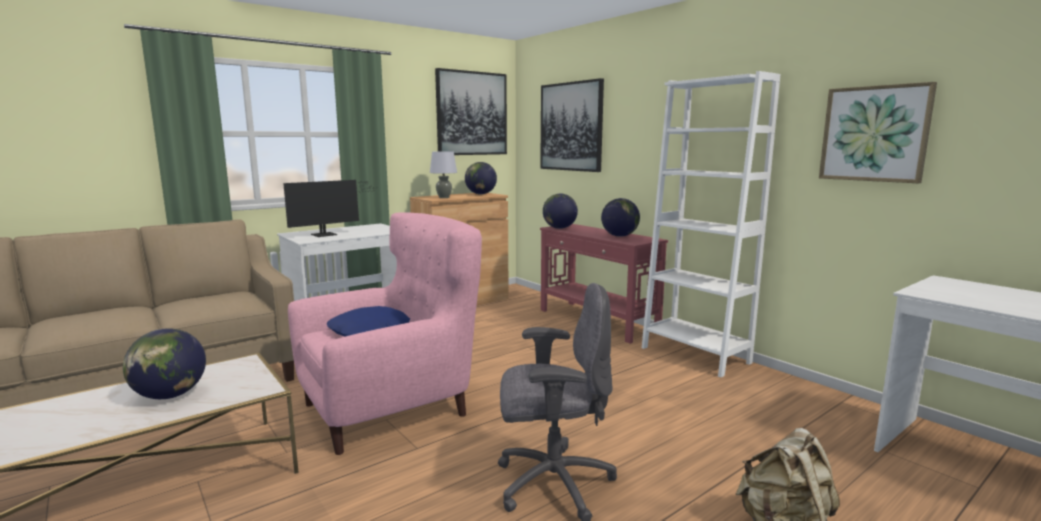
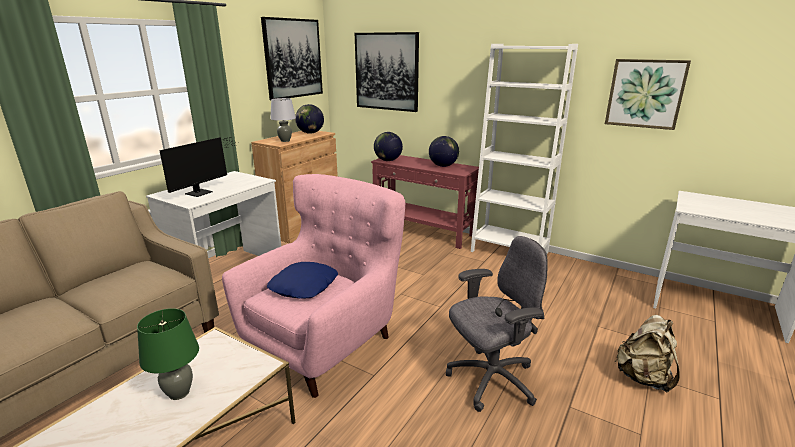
camera: 20 degrees left, 10 degrees up
(170, 395) = (179, 393): globe -> green table lamp

